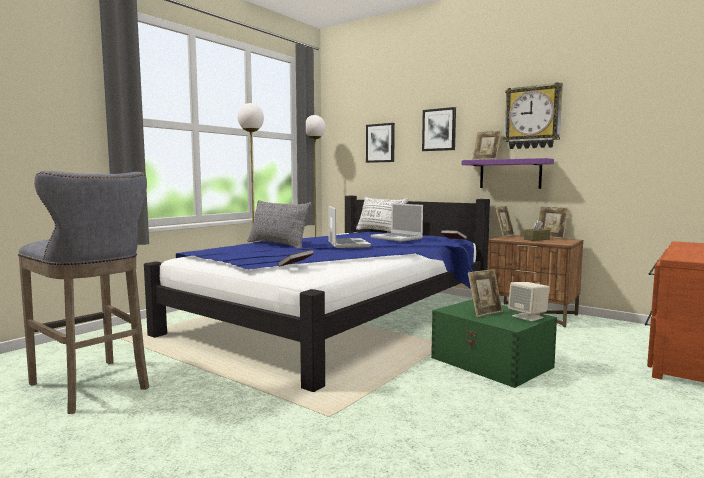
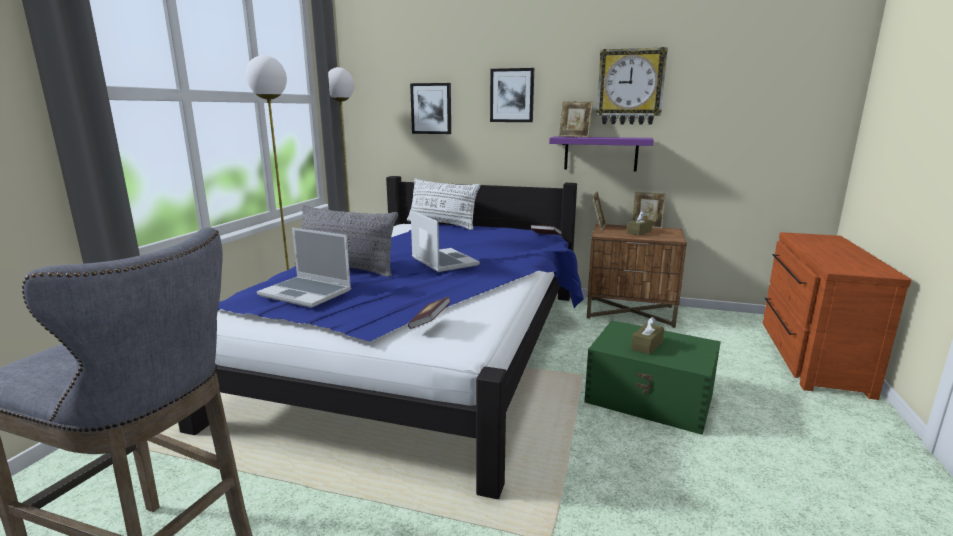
camera: 20 degrees left, 10 degrees up
(397, 238) = (485, 240): laptop -> laptop (307, 293)
(484, 313) = (647, 345): picture frame -> brown tissue box
(528, 317) = (695, 346): beige speaker -> none

